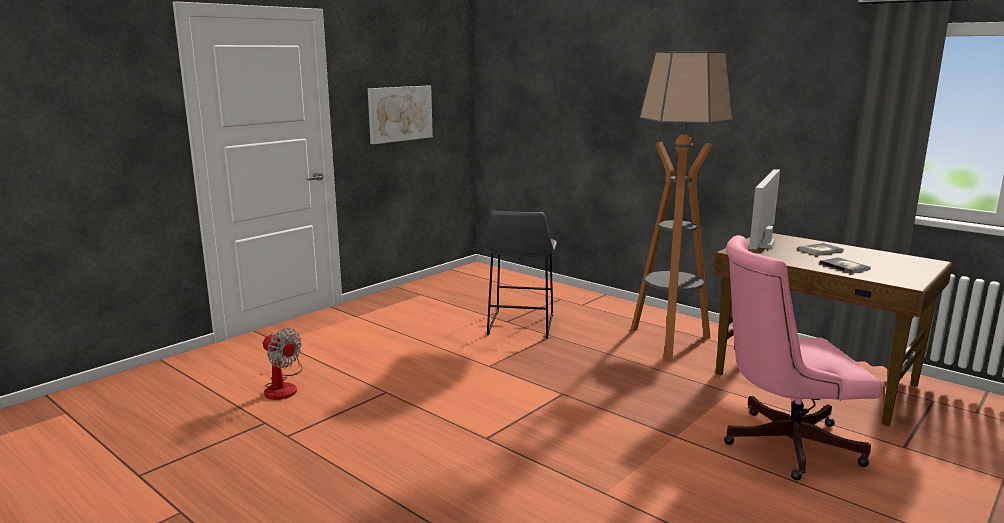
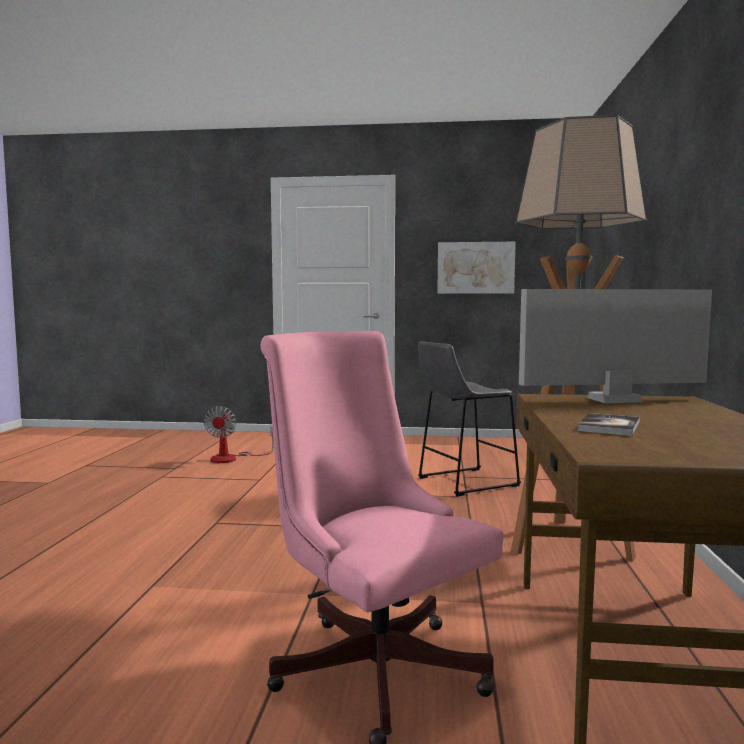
camera: 55 degrees right, 10 degrees down
(820, 250) = (672, 415): book -> none

